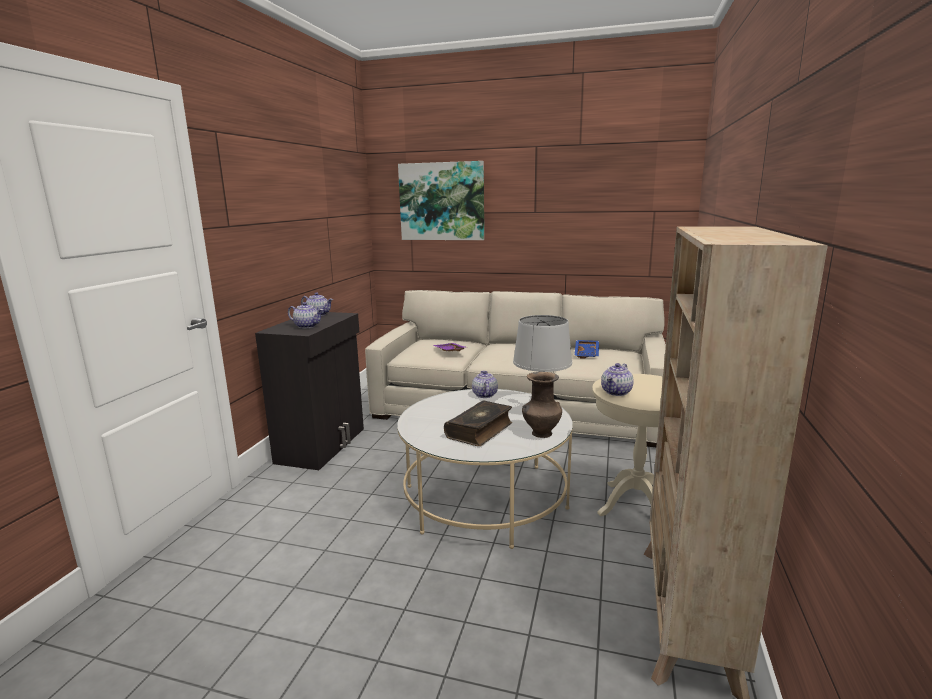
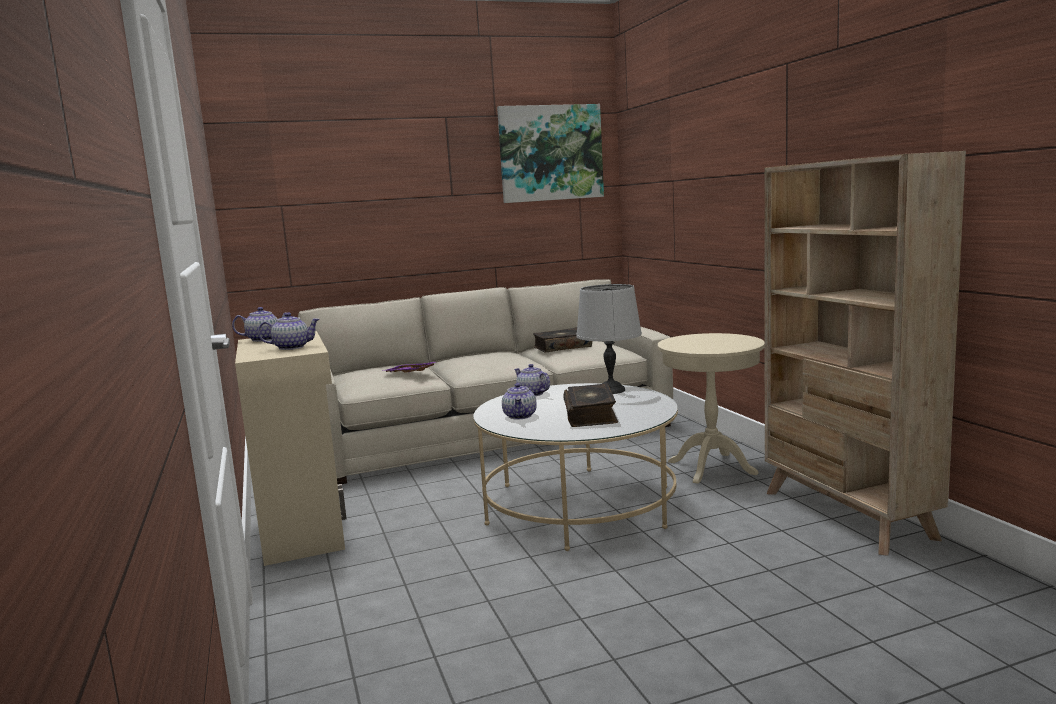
camera: 35 degrees left, 5 degrees down
(323, 445) = (303, 528): black cabinet -> beige cabinet
(442, 201) = (329, 187): picture -> picture (550, 153)
(540, 434) = (648, 403): brown vase -> none
(587, 353) = (562, 347): blue tray -> book
(616, 392) = (694, 347): teapot -> teapot (520, 416)

